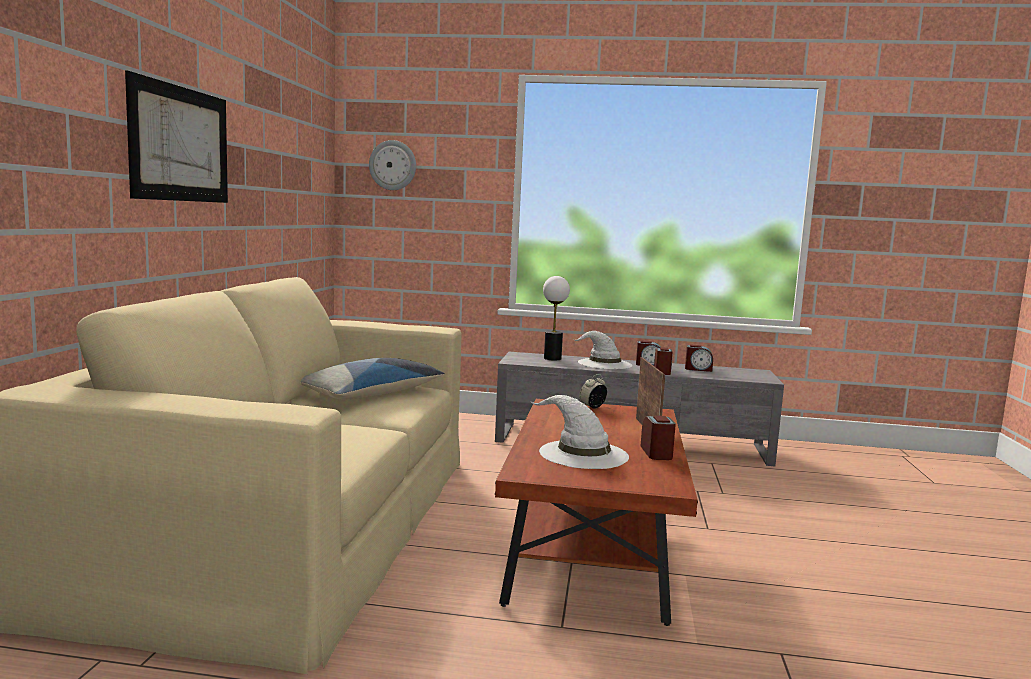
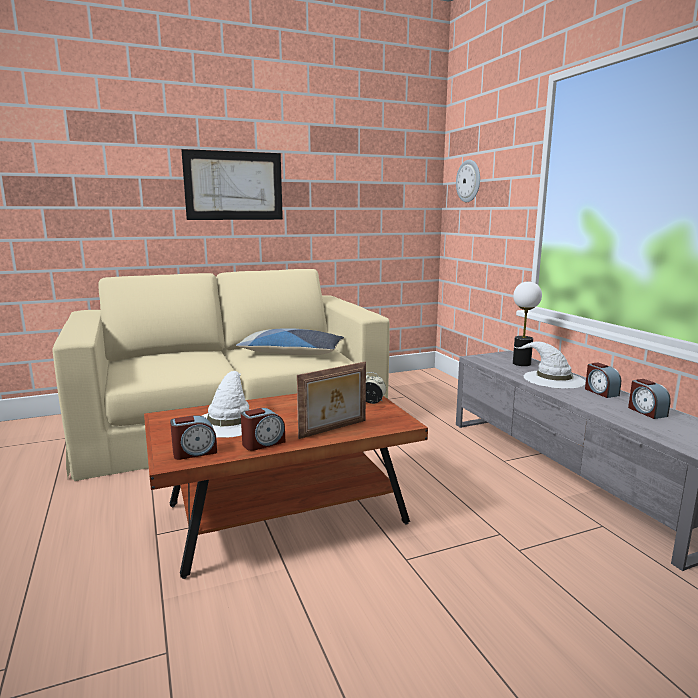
camera: 60 degrees right, 5 degrees up
(662, 372) = (584, 401): alarm clock -> alarm clock (194, 452)

